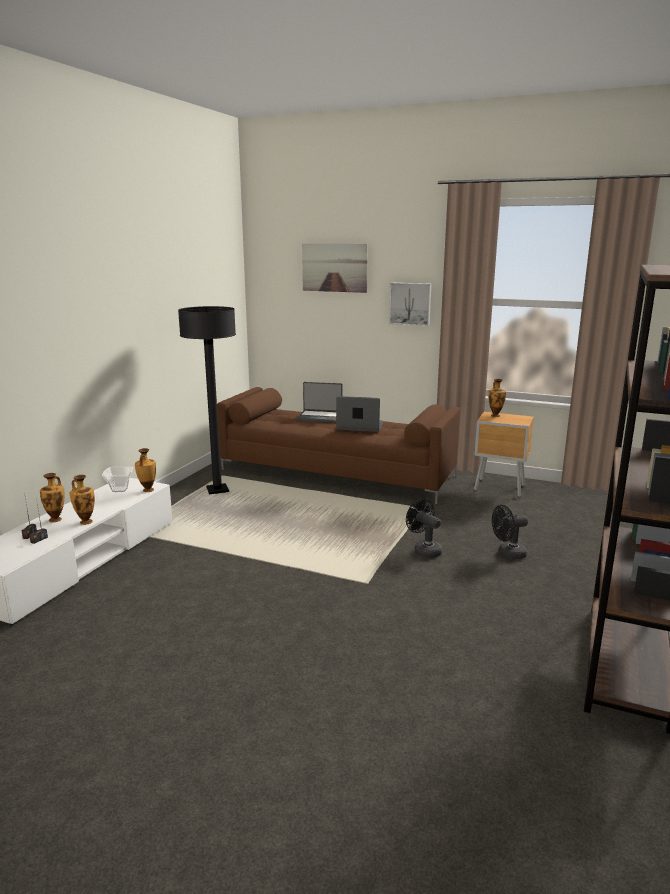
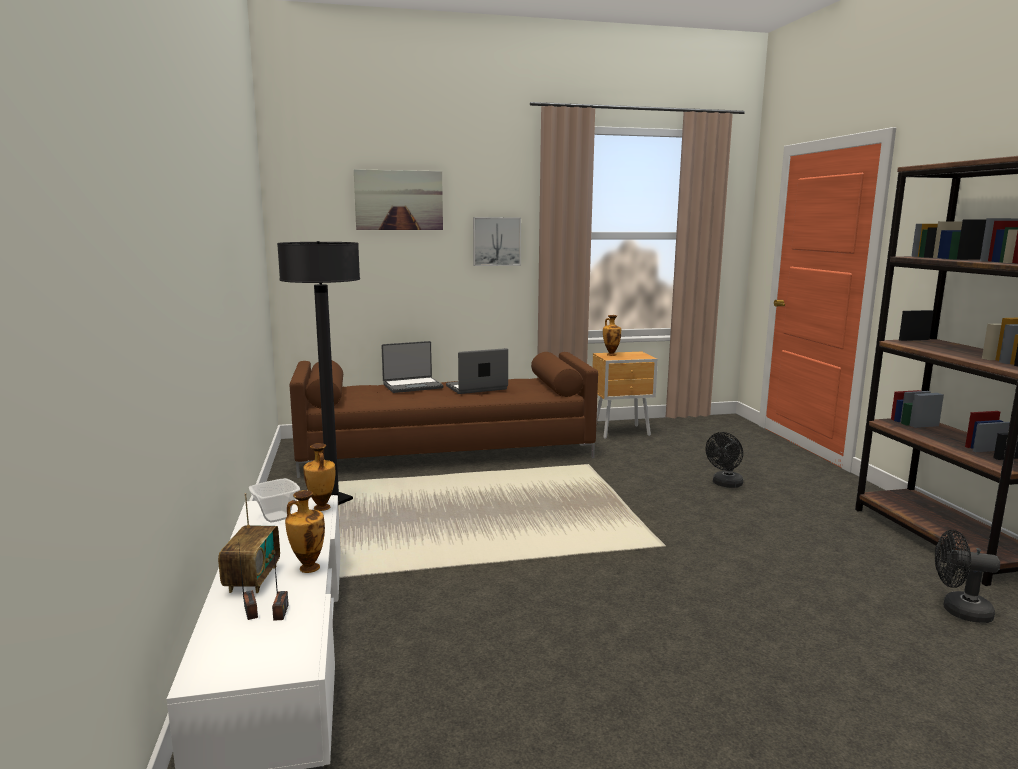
camera: 35 degrees left, 5 degrees down
(56, 519) = (252, 579): vase -> radio
(424, 550) = (657, 501): black fan -> black fan (958, 611)

